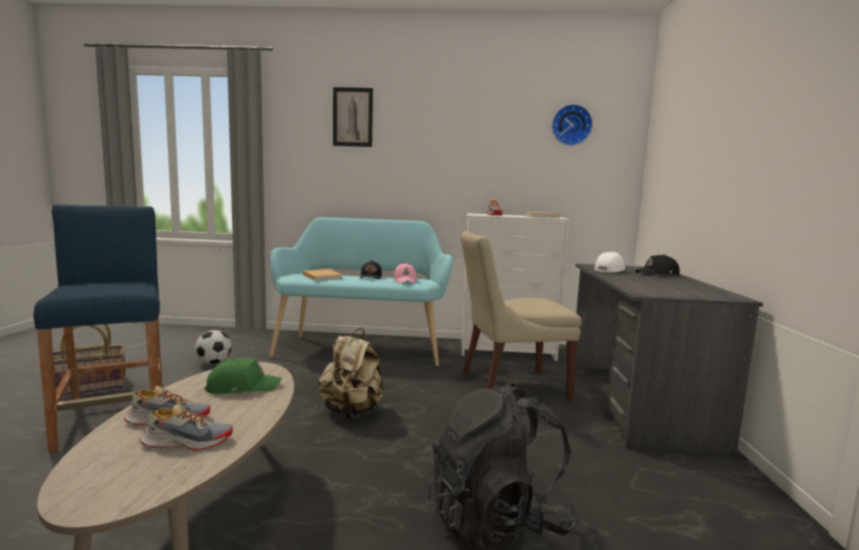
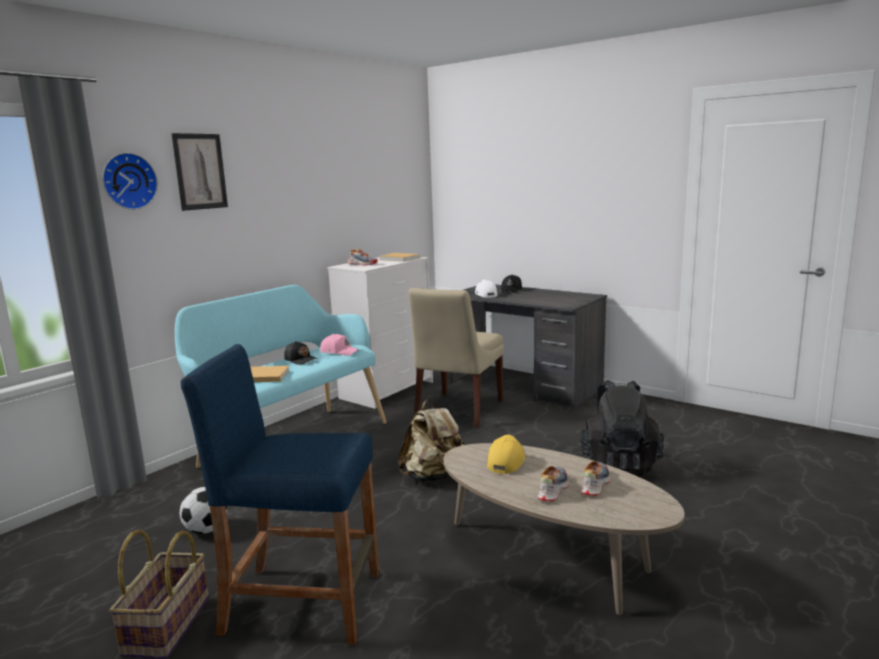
camera: 55 degrees left, 5 degrees up
(242, 387) = (506, 461): green cap -> yellow cap
(571, 125) = (387, 168): wall clock -> wall clock (128, 181)

